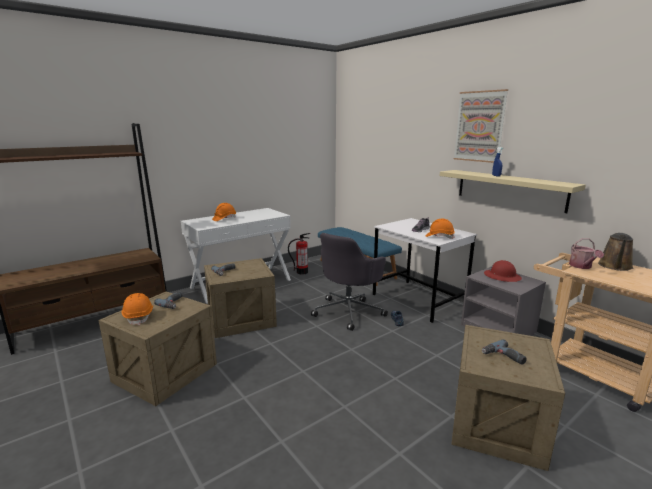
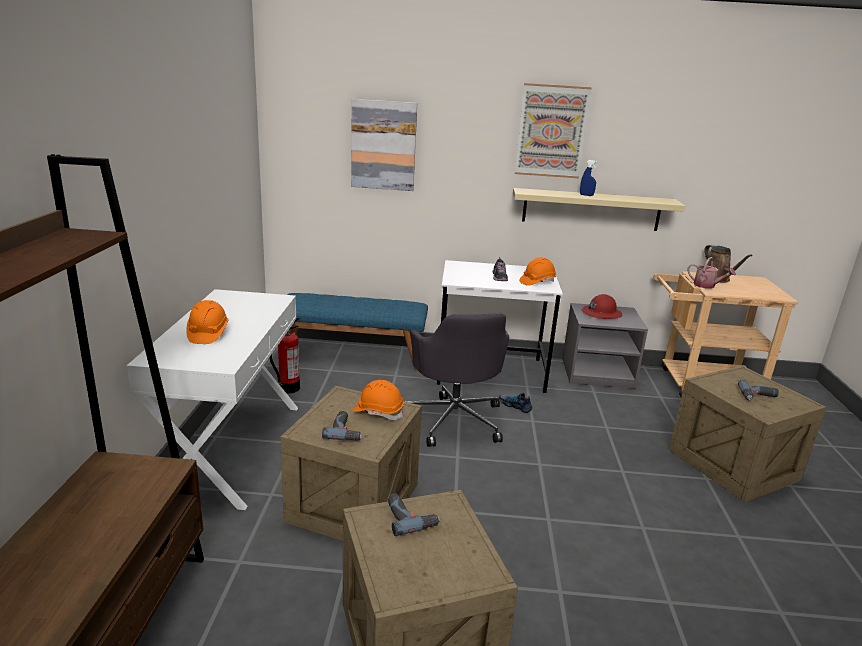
camera: 50 degrees left, 5 degrees up
(139, 316) = (419, 567): orange hard hat -> orange hard hat (378, 412)
(385, 141) = (383, 145): none -> picture

